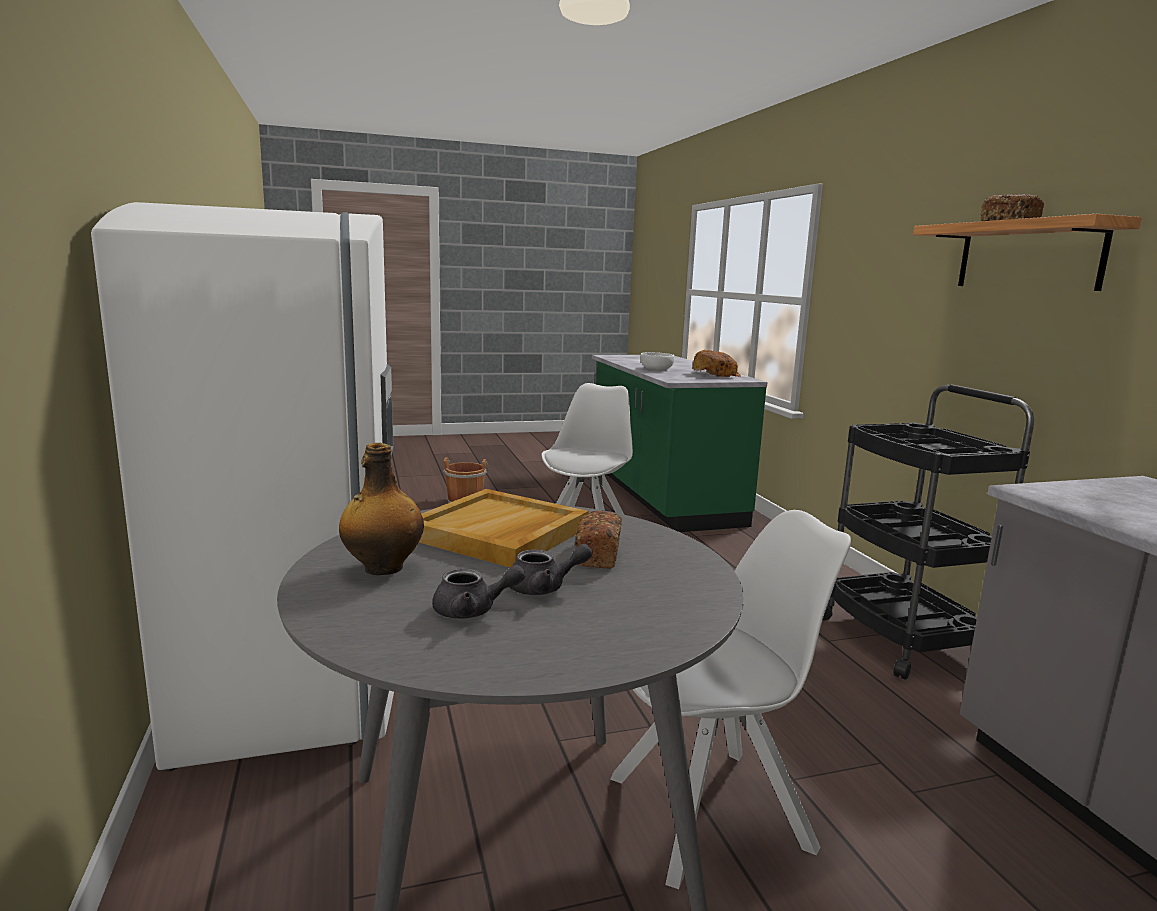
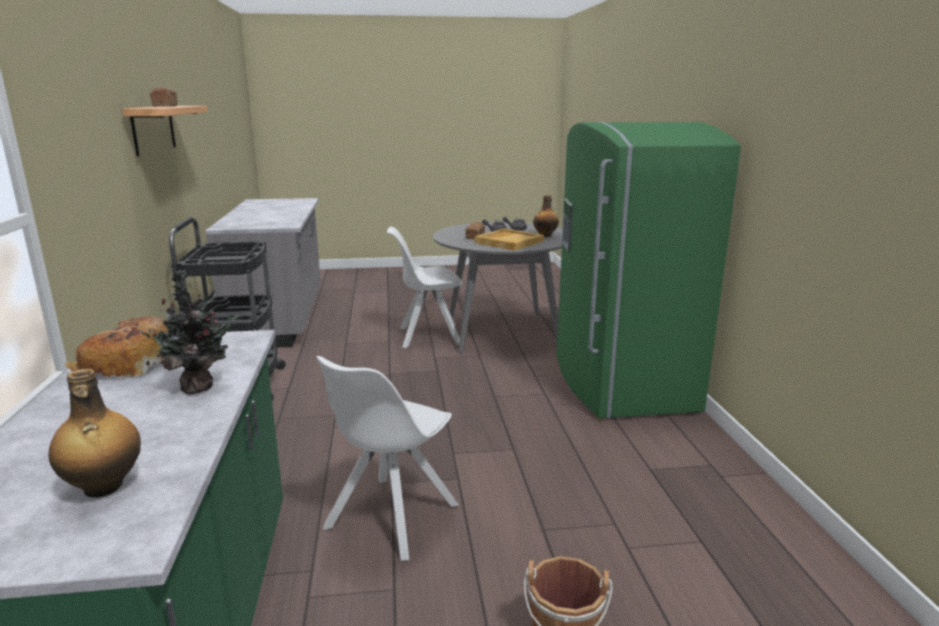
camera: 170 degrees left, 5 degrees up
(295, 677) = (619, 384): white fridge -> green fridge
(636, 359) = (103, 487): none -> bottle
(656, 369) = (199, 387): white bowl -> potted plant

